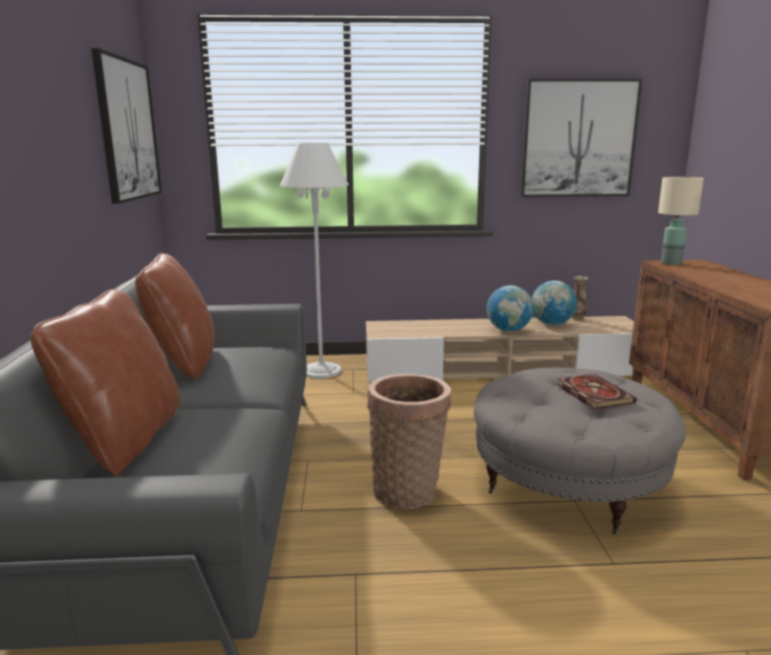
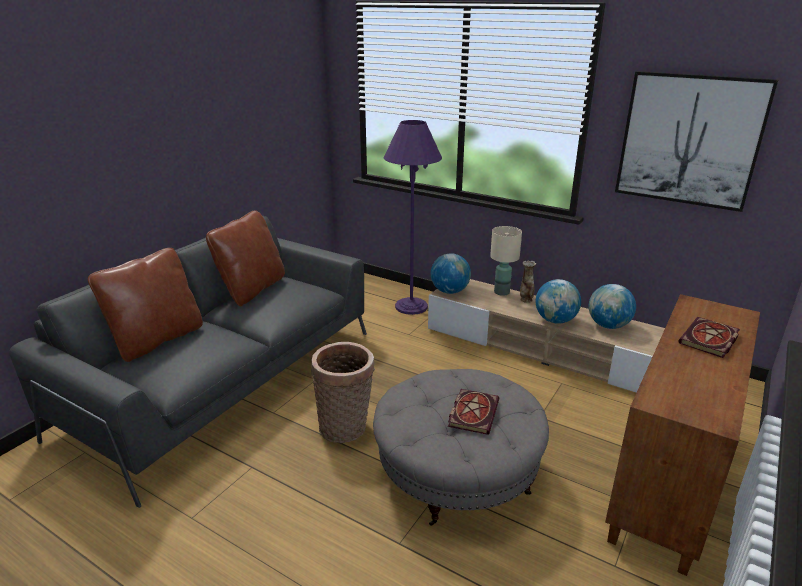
camera: 35 degrees right, 10 degrees up
(127, 130) = (285, 102): picture -> none
(321, 371) = (411, 306): white floor lamp -> purple floor lamp
(383, 332) = (449, 291): none -> globe
(577, 319) = (645, 327): vase -> vase (526, 300)
(670, 263) = (701, 307): beige table lamp -> beige table lamp (501, 292)
(719, 275) = (709, 340): none -> book

